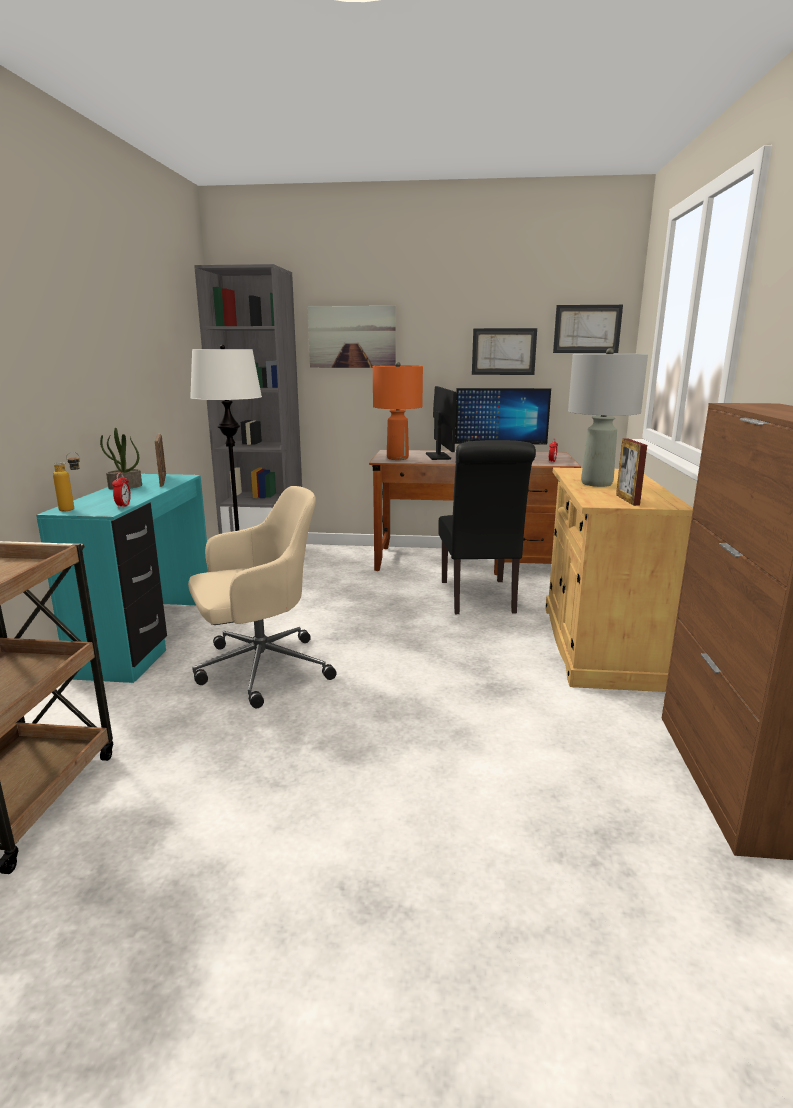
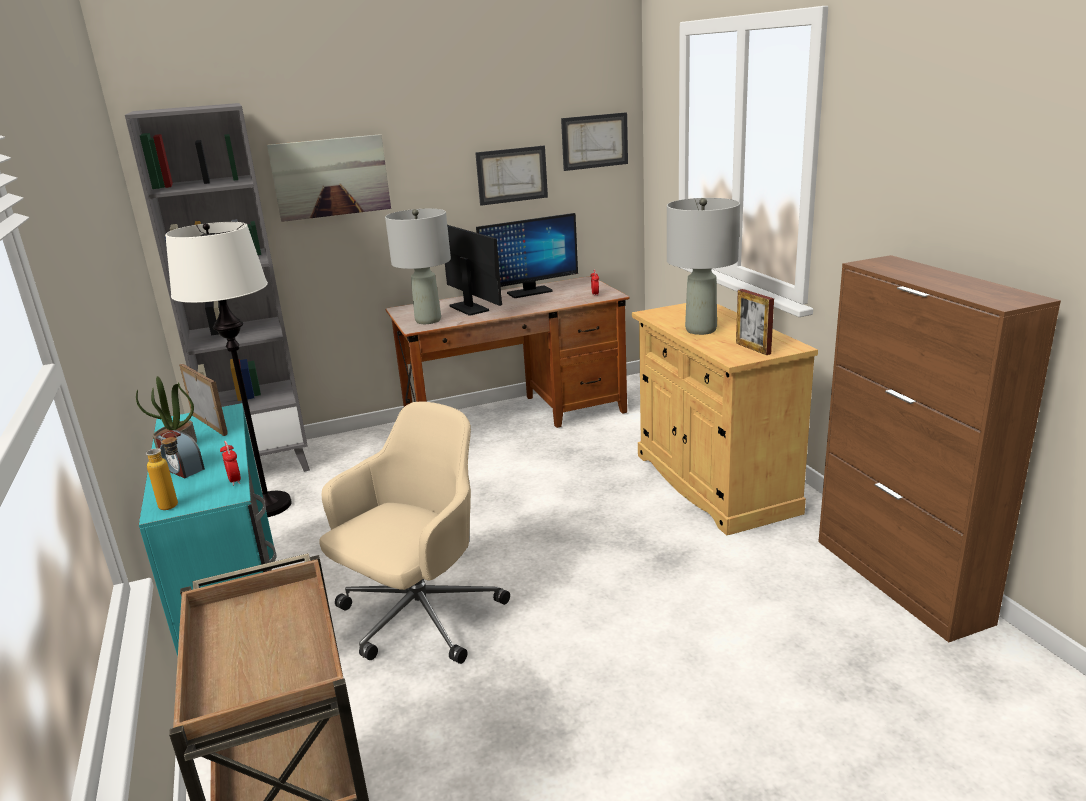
camera: 25 degrees left, 5 degrees up
(108, 496) = (183, 469): none -> alarm clock
(397, 458) = (427, 320): orange table lamp -> grey table lamp
(479, 599) = (566, 461): black chair -> none

